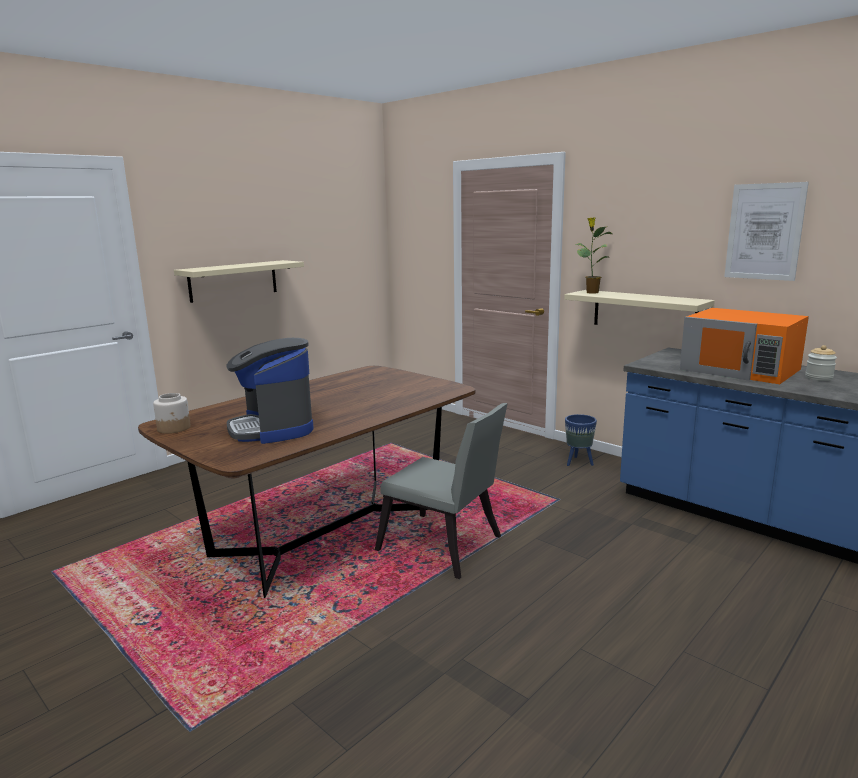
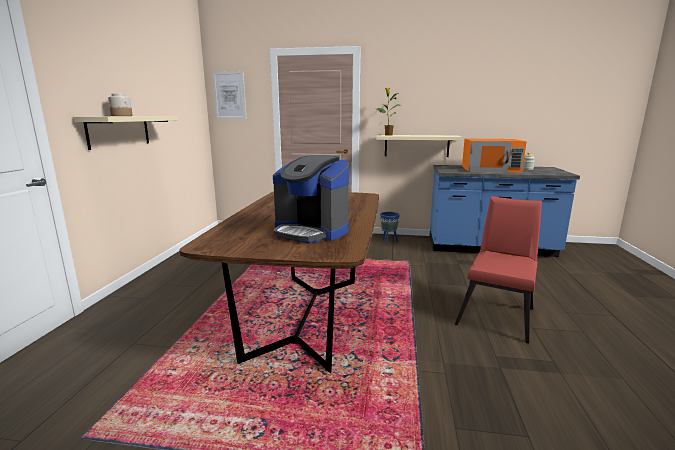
camera: 35 degrees left, 0 degrees up
(174, 428) = (225, 246): jar -> jar (122, 116)
(445, 547) = (392, 302): grey chair -> none
(562, 611) = (497, 314): none -> red chair
(764, 232) = (484, 96): picture -> picture (229, 95)

